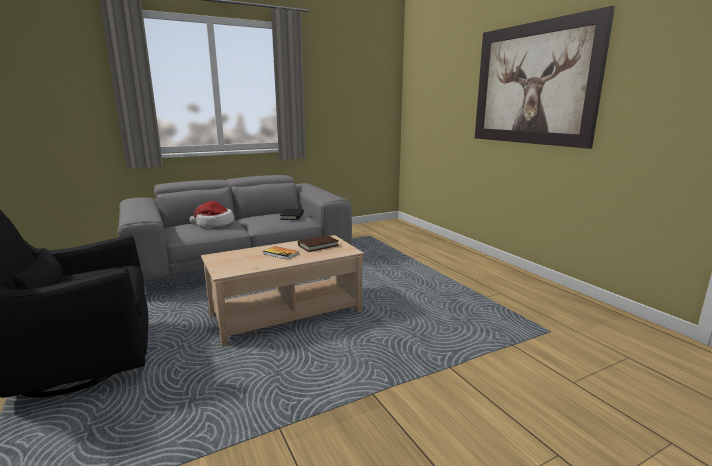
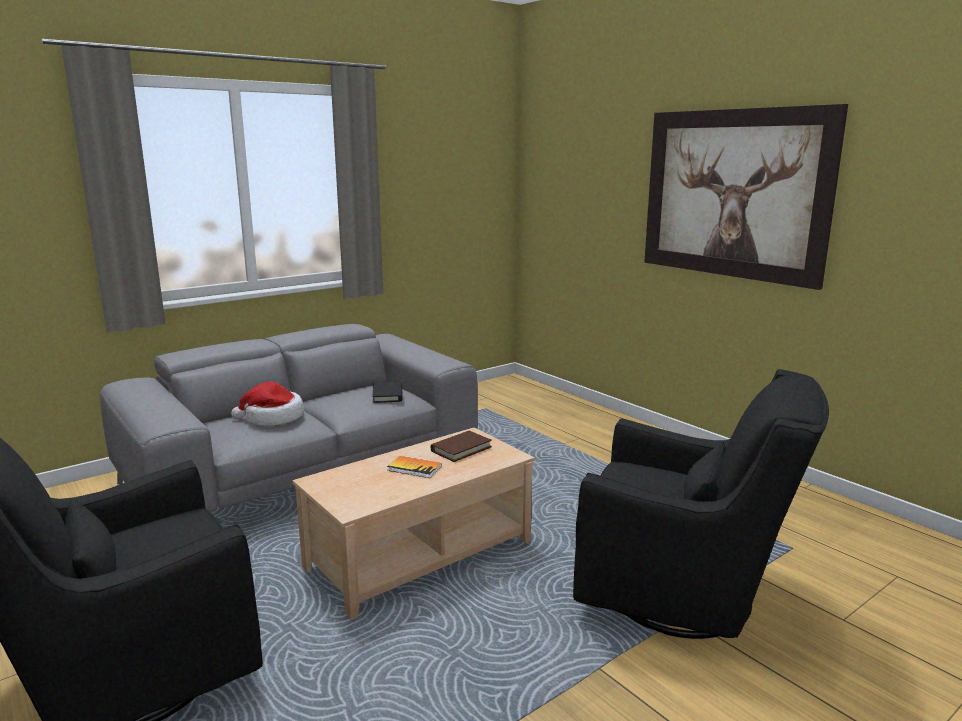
camera: 10 degrees left, 0 degrees up
(456, 354) = (685, 595): none -> black armchair

